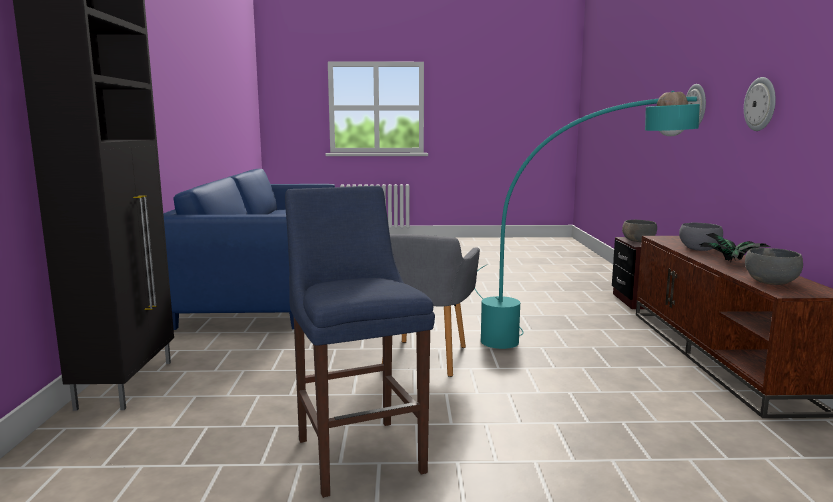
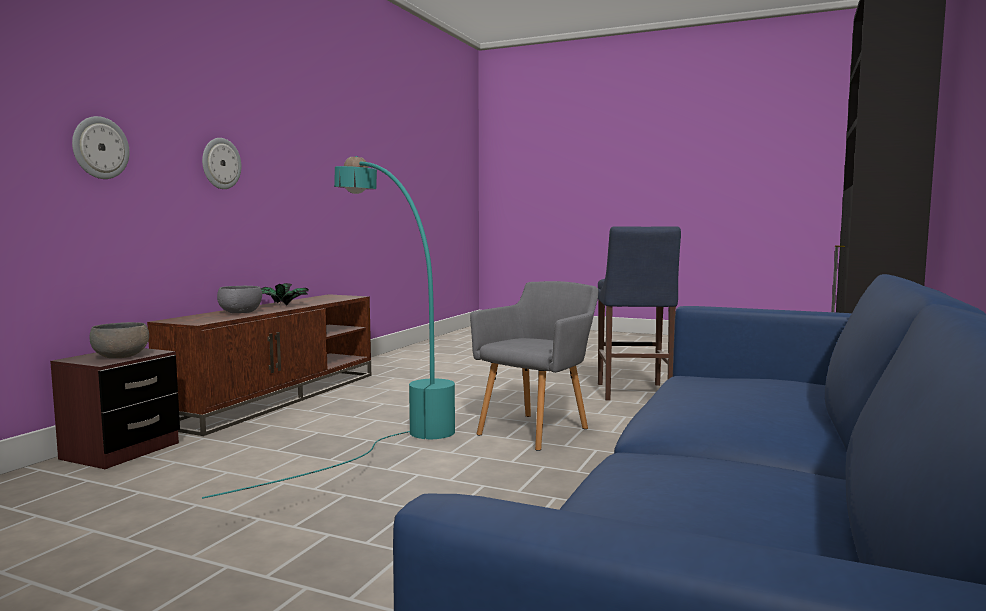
camera: 155 degrees left, 5 degrees down
(771, 282) = (330, 299): grey bowl -> none

